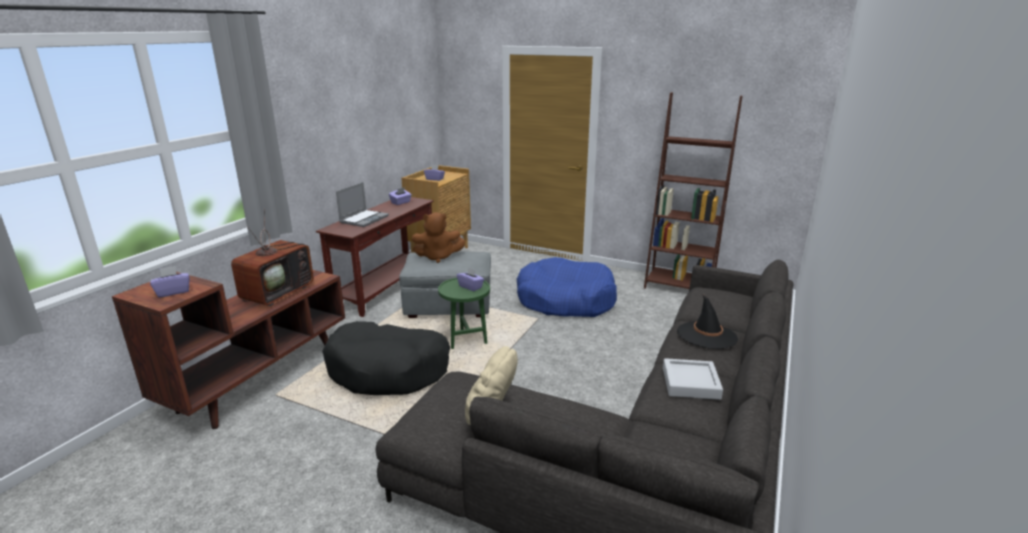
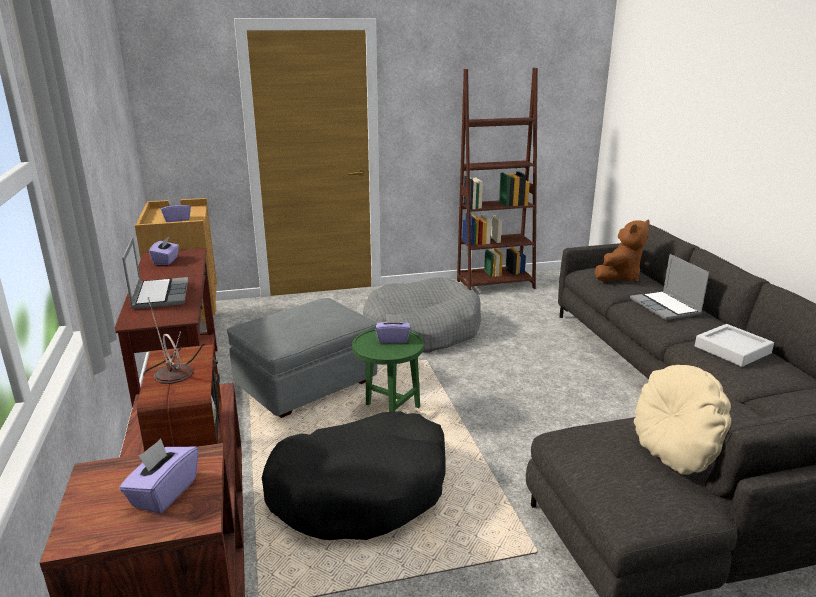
camera: 40 degrees left, 0 degrees up
(438, 257) = (289, 320): brown plush toy -> brown plush toy (619, 277)
(565, 300) = (420, 331): blue dog bed -> grey dog bed
(706, 335) = (666, 307): black hat -> laptop

